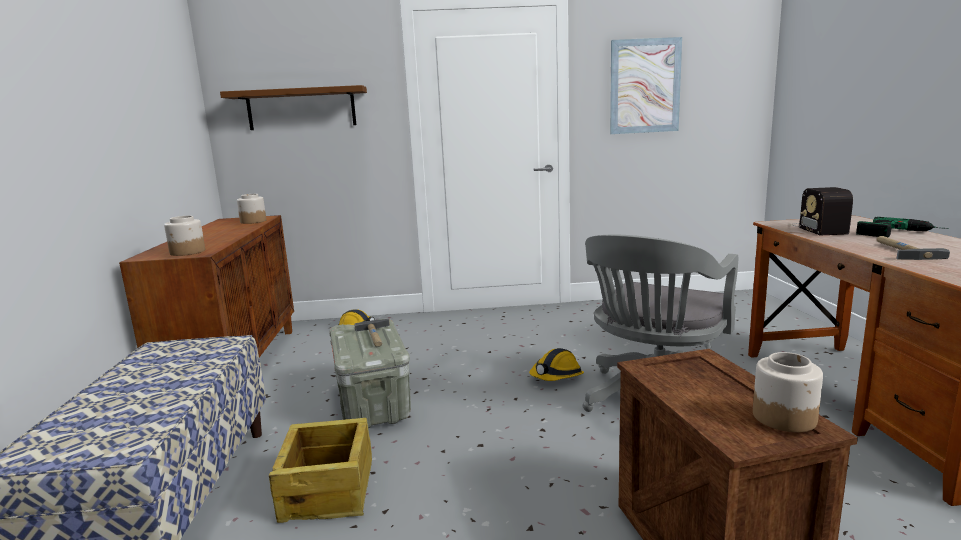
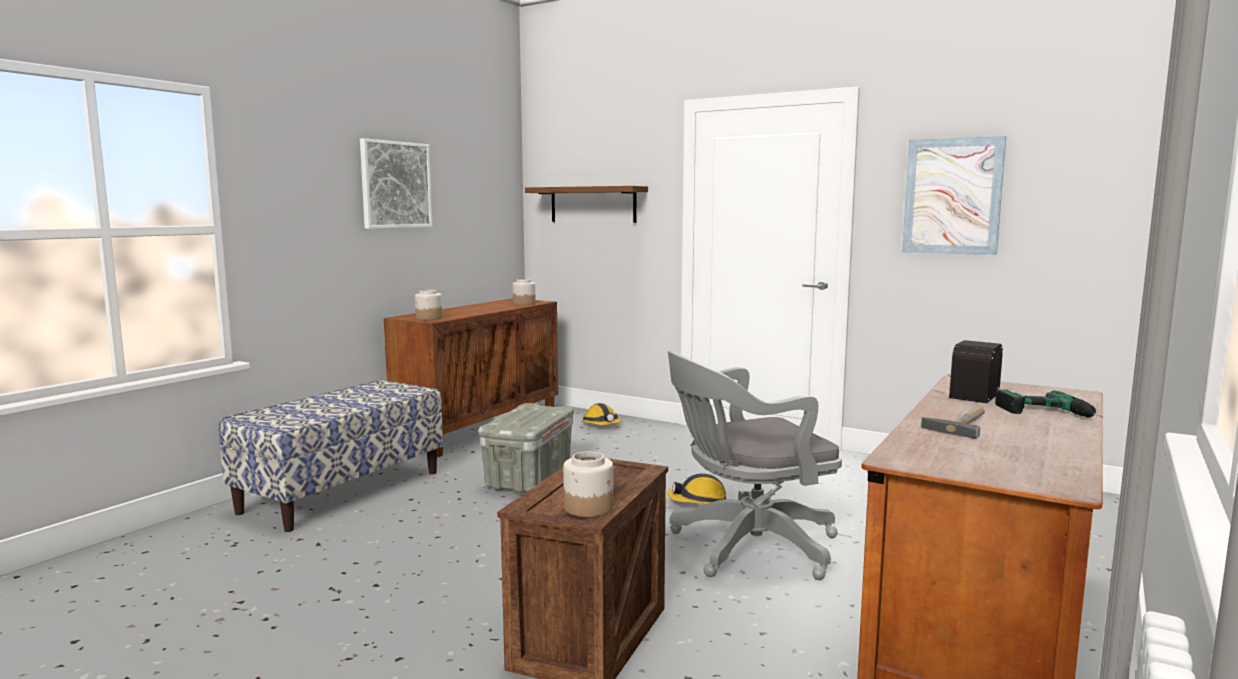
camera: 35 degrees right, 5 degrees down
(95, 82) = (395, 185): none -> picture
(329, 489) = (426, 515): crate -> none
(376, 336) = (536, 416): hammer -> none

